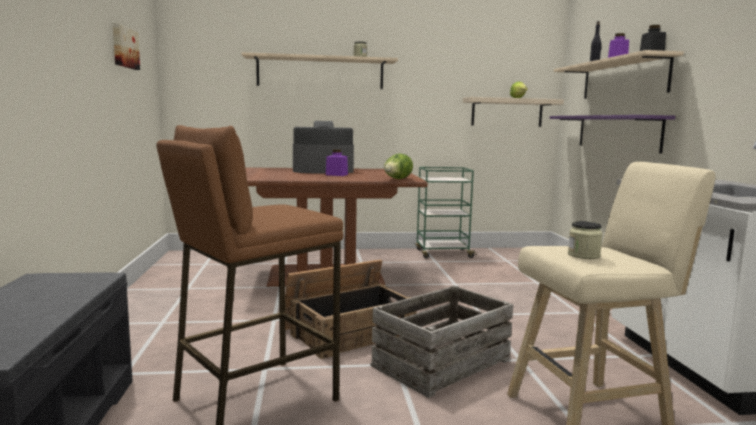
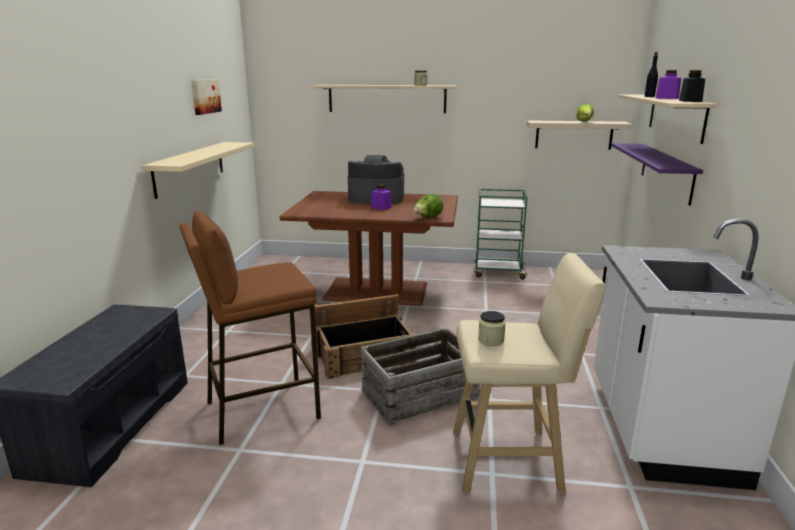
camera: 15 degrees right, 10 degrees up
(108, 124) = (190, 168): none -> beige shelf

